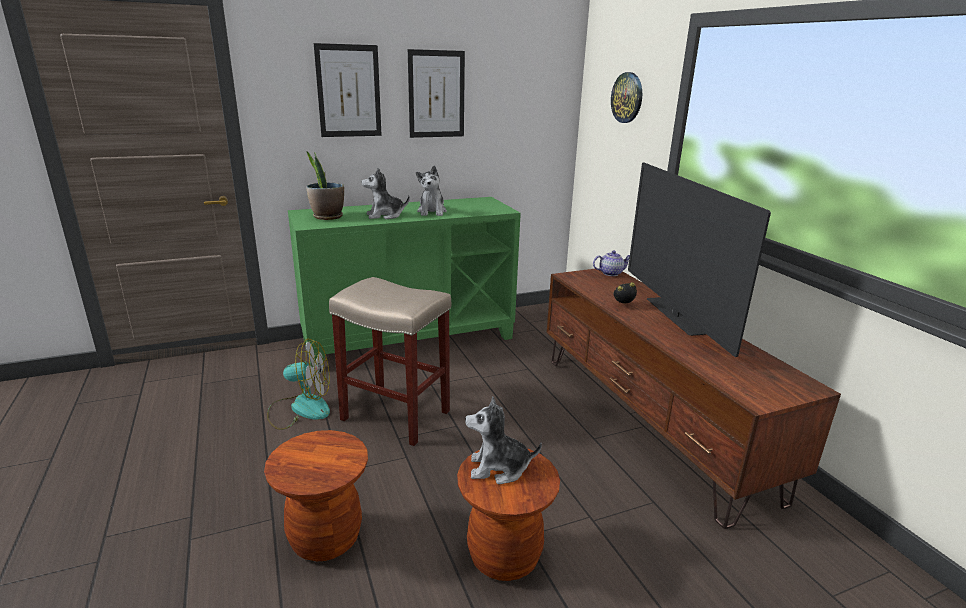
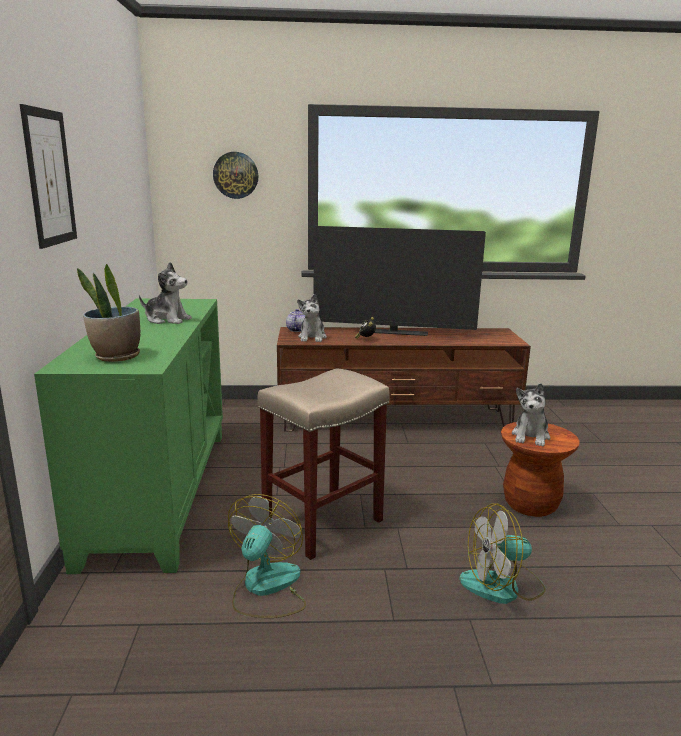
camera: 70 degrees left, 5 degrees down
(325, 538) = (502, 585): brown stool -> fan
(385, 215) = (154, 335): plush toy -> plush toy (312, 337)
(436, 94) = (96, 179): picture -> none

